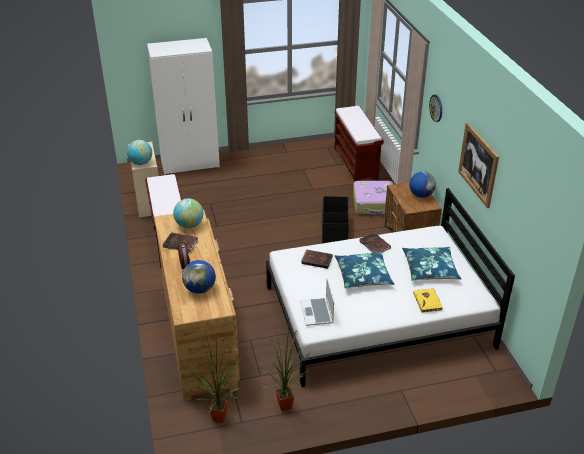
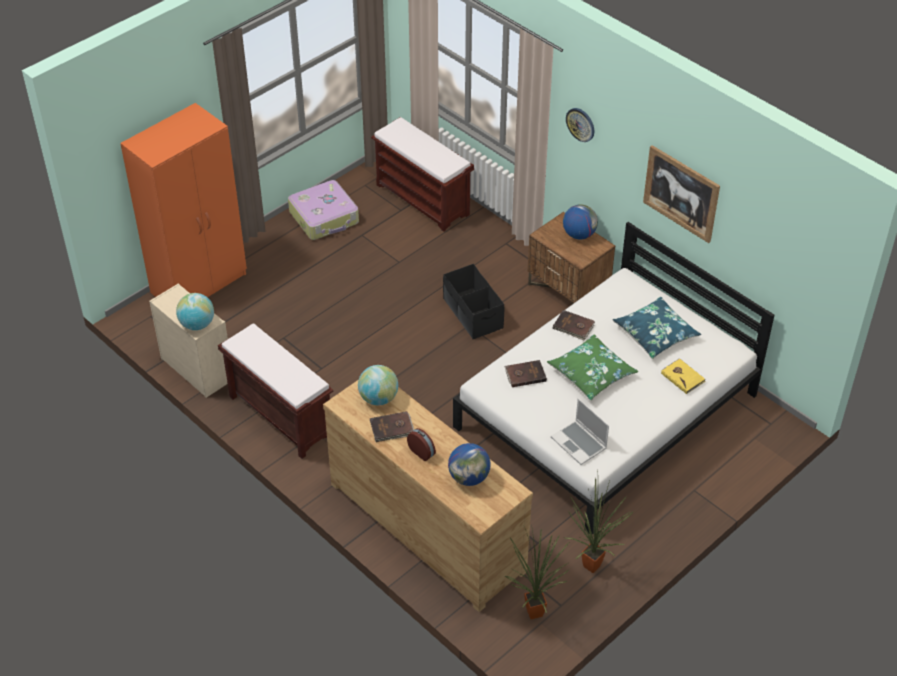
camera: 30 degrees left, 10 degrees up
(190, 163) = (200, 283): white wardrobe -> orange wardrobe
(363, 275) = (591, 373): blue pillow -> green pillow
(374, 204) = (491, 255): suitcase -> suitcase (325, 218)

